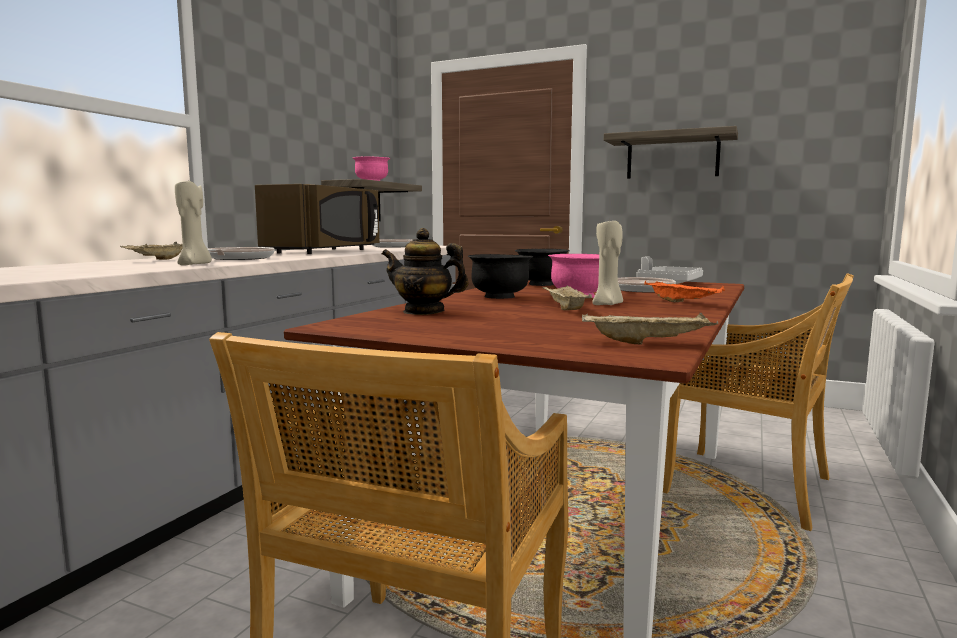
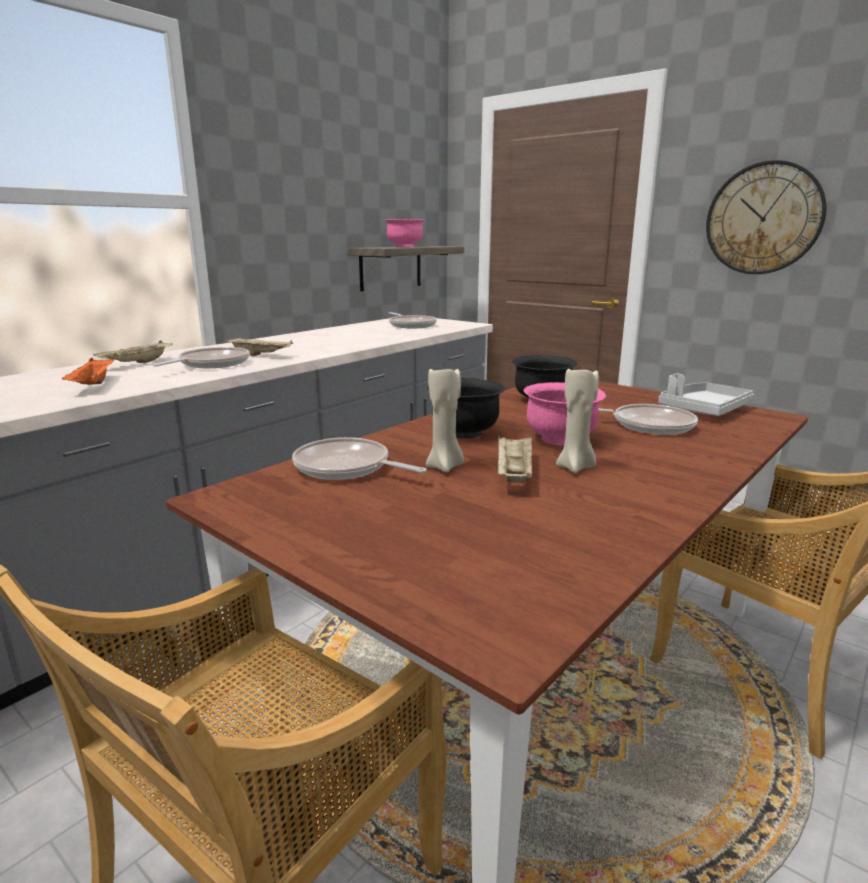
camera: 15 degrees right, 10 degrees up
(195, 264) = (147, 384): beige candle -> beige candle (445, 466)
(326, 251) = (326, 341): brown microwave -> none
(424, 312) = (346, 467): teapot -> frying pan
(648, 343) = (533, 597): beige tray -> beige tray (261, 355)
(672, 156) = (763, 219): shelf -> wall clock
(683, 302) = (679, 469): orange tray -> orange tray (94, 385)

